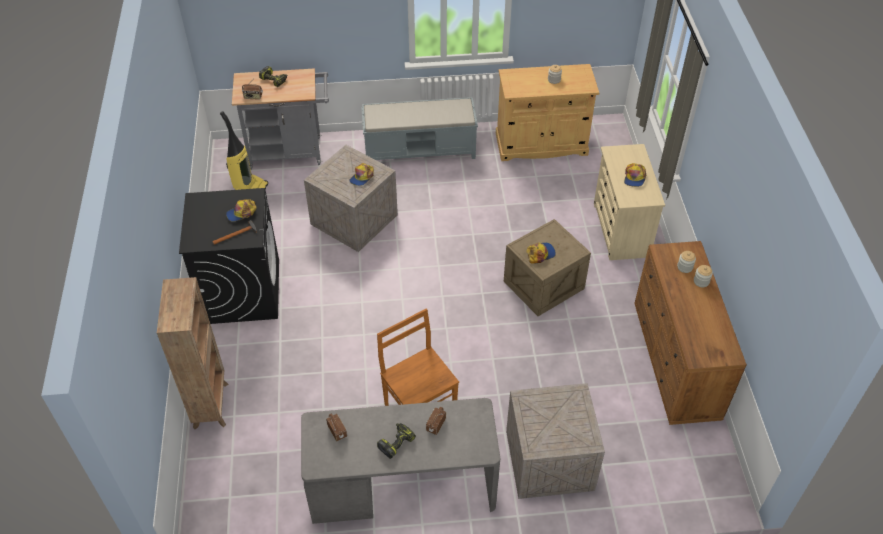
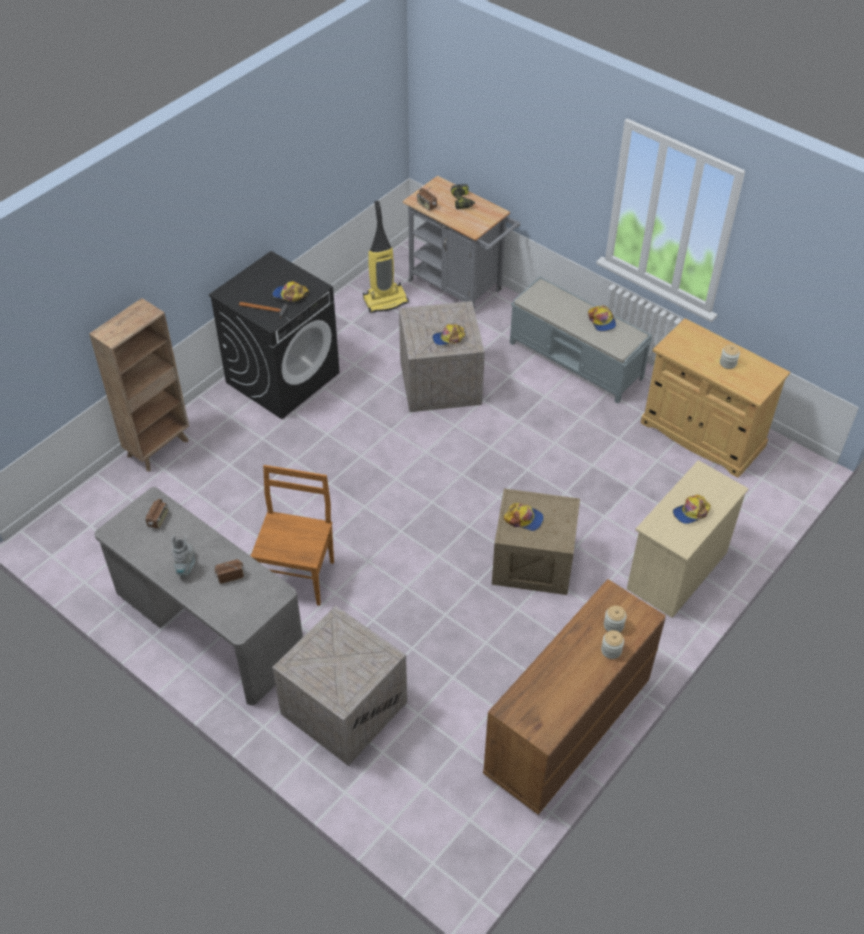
camera: 45 degrees right, 0 degrees up
(396, 442) = (186, 563): power drill -> grey boot
(434, 107) = (601, 321): none -> cap

